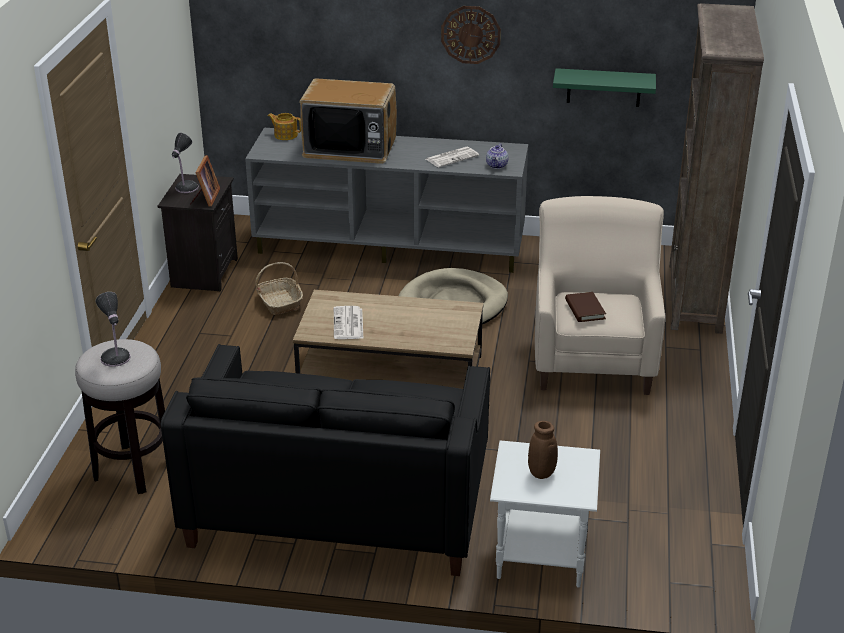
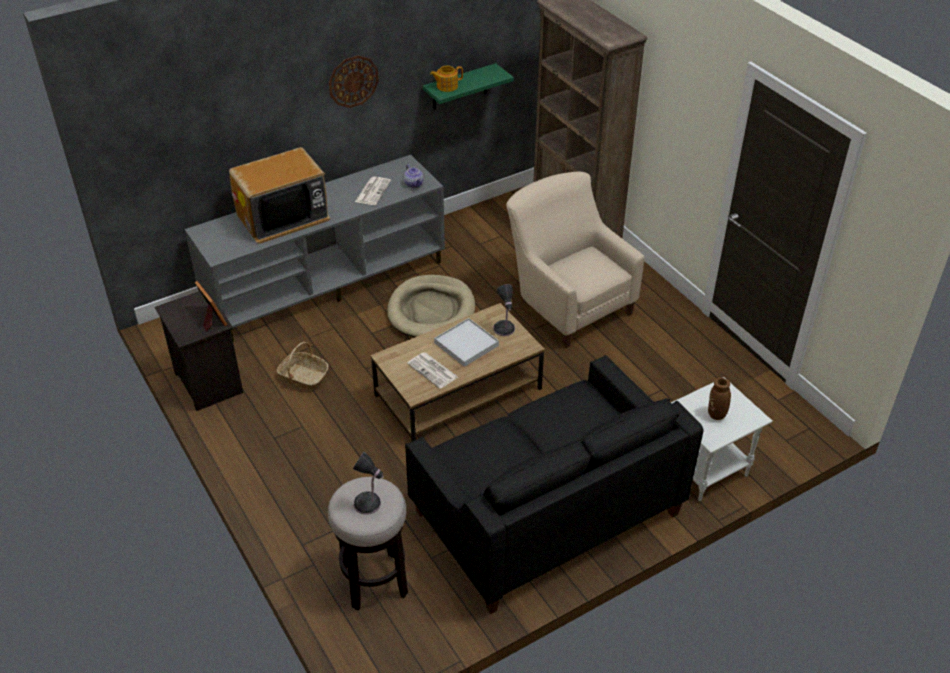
camera: 40 degrees left, 10 degrees up
(185, 188) = (180, 318): table lamp -> table lamp (504, 329)
(285, 135) = (213, 228): teapot -> teapot (446, 86)
(405, 319) = (466, 344): none -> white tray
(585, 309) = (581, 274): brown book -> none

